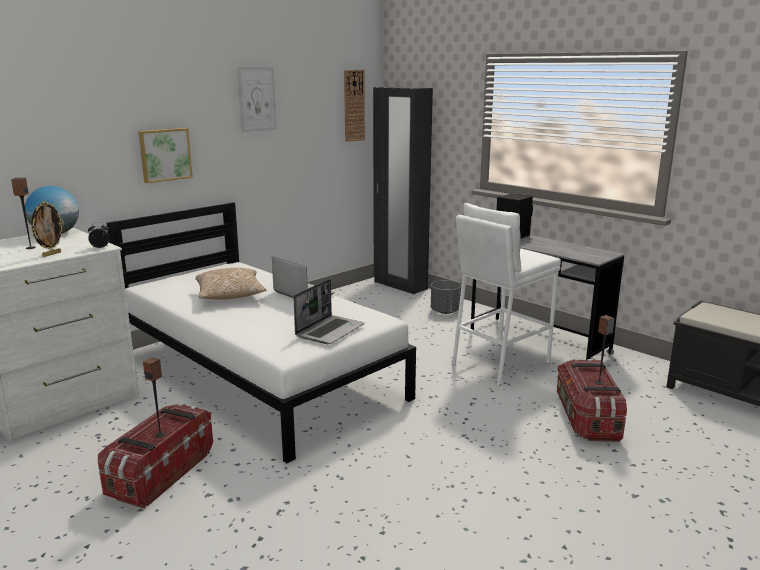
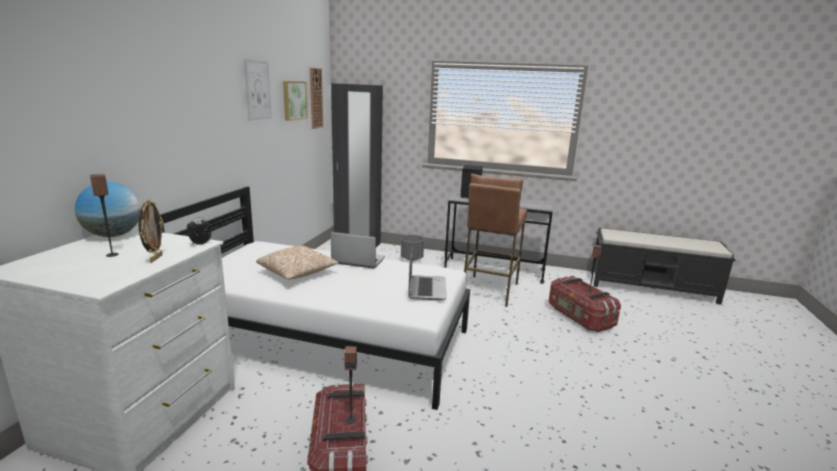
camera: 30 degrees left, 0 degrees up
(164, 155) = (193, 143): picture -> picture (293, 100)
(499, 363) = (489, 290): white stool -> brown stool

